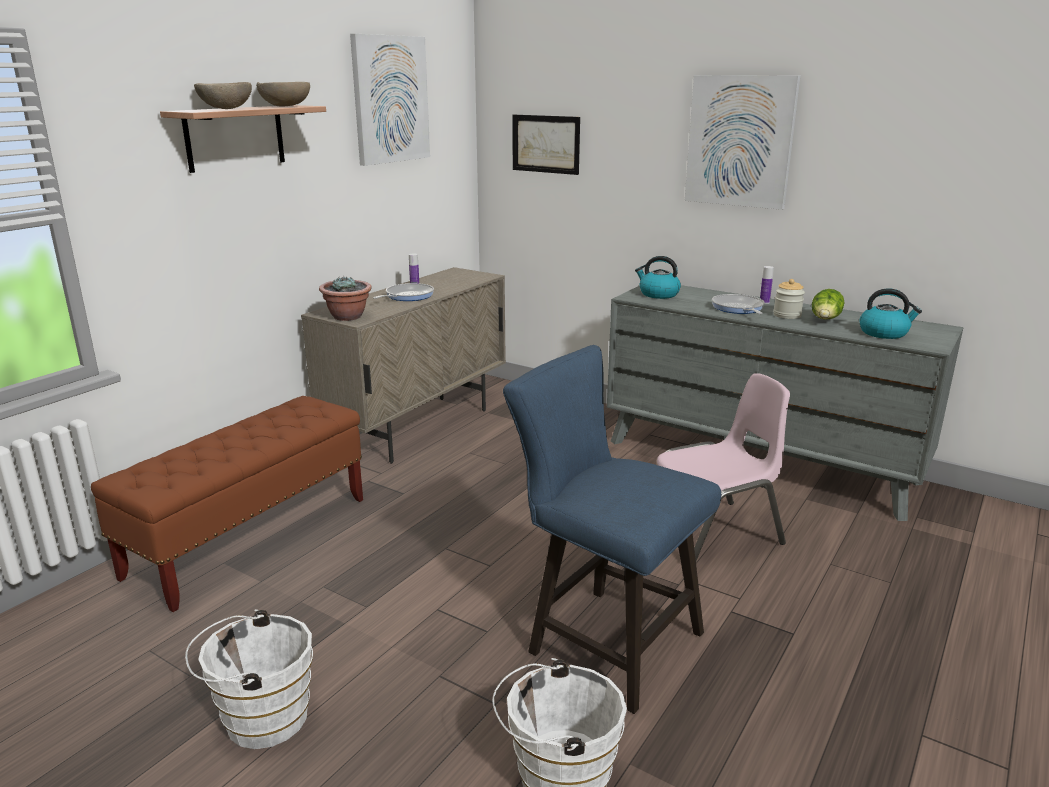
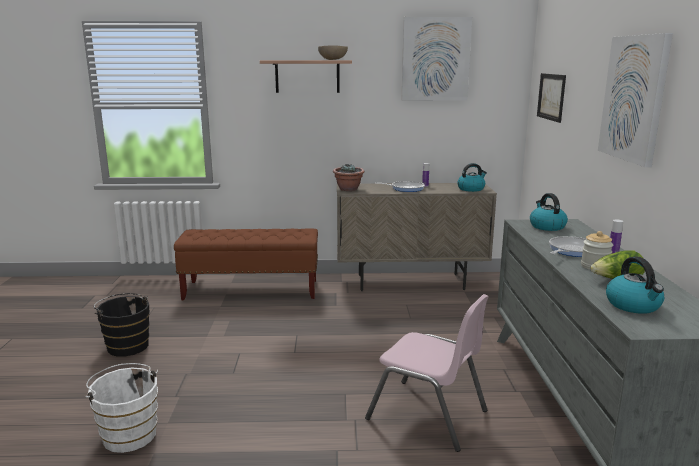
camera: 55 degrees right, 5 degrees down
(225, 108) = (293, 59): beige bowl -> none
(260, 718) = (127, 345): white bucket -> black bucket
(469, 277) = (471, 189): none -> kettle
(604, 639) = (258, 410): blue chair -> none

